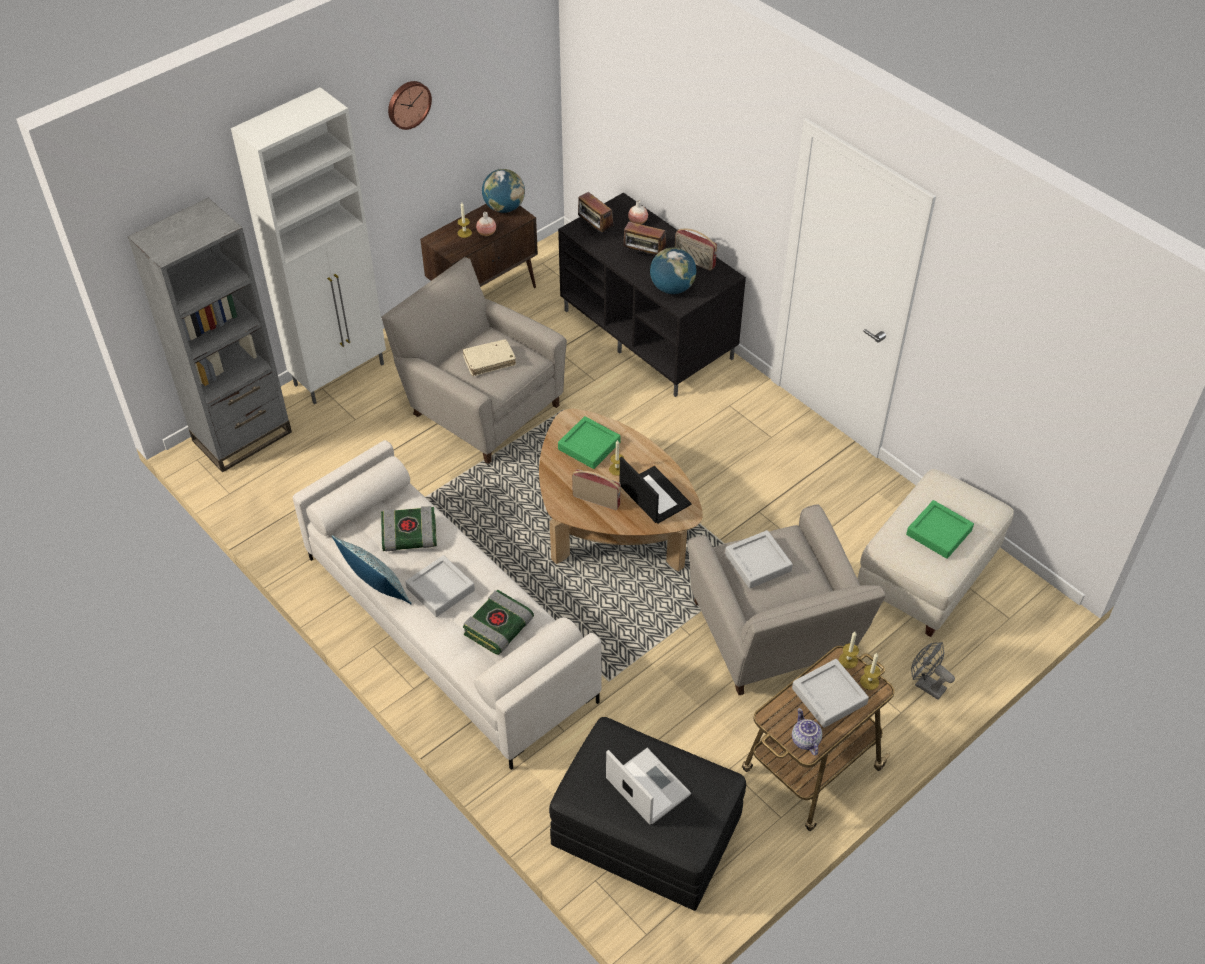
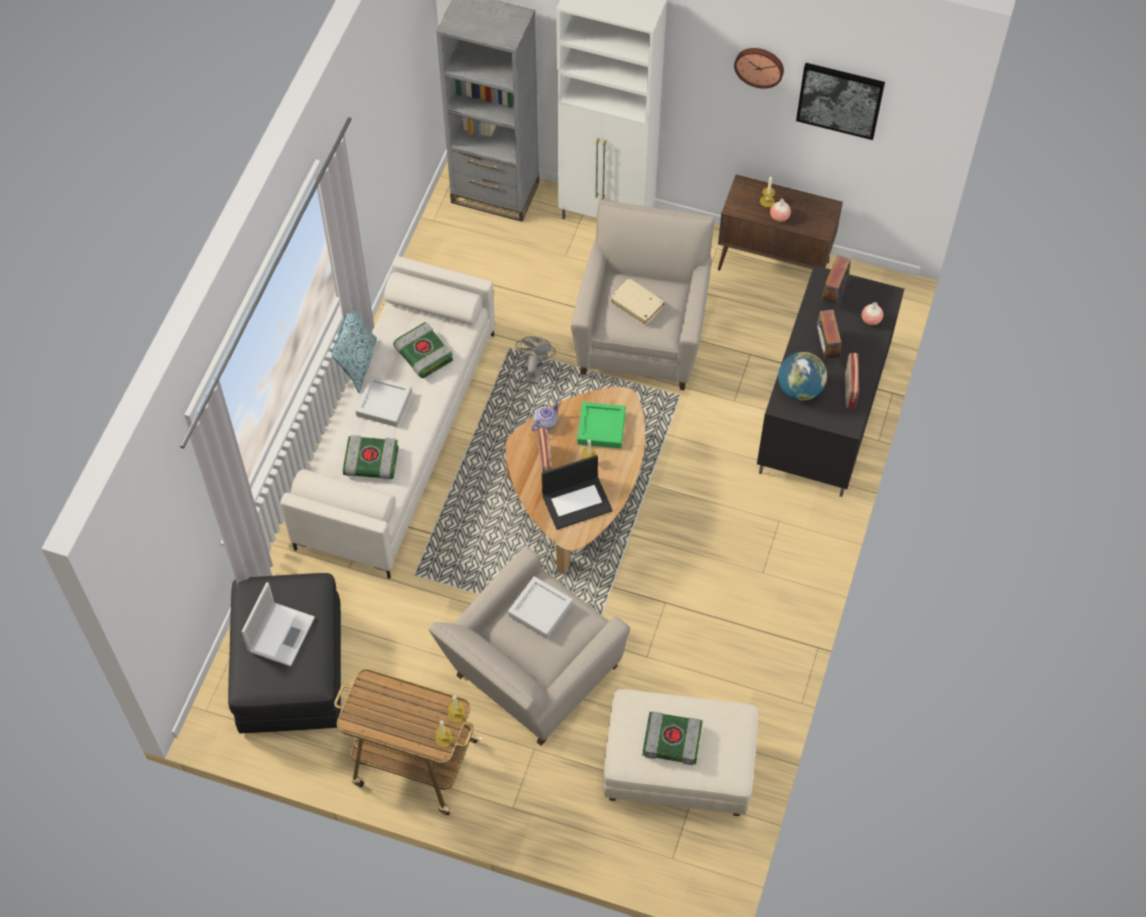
camera: 60 degrees right, 10 degrees up
(475, 88) = (840, 99): none -> picture
(504, 208) = (823, 212): globe -> none
(653, 495) = (577, 502): laptop -> laptop turned 45 degrees clockwise
(804, 740) = (359, 715): teapot -> teapot (545, 422)
(829, 696) = (412, 715): grey tray -> none
(925, 685) = (553, 816): grey fan -> grey fan (534, 370)
(939, 532) = (673, 740): green tray -> book

